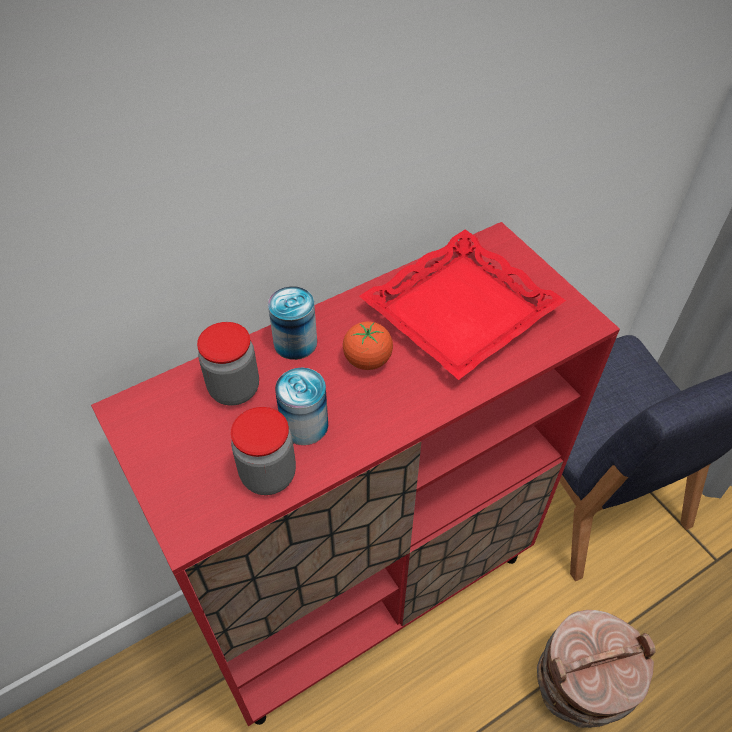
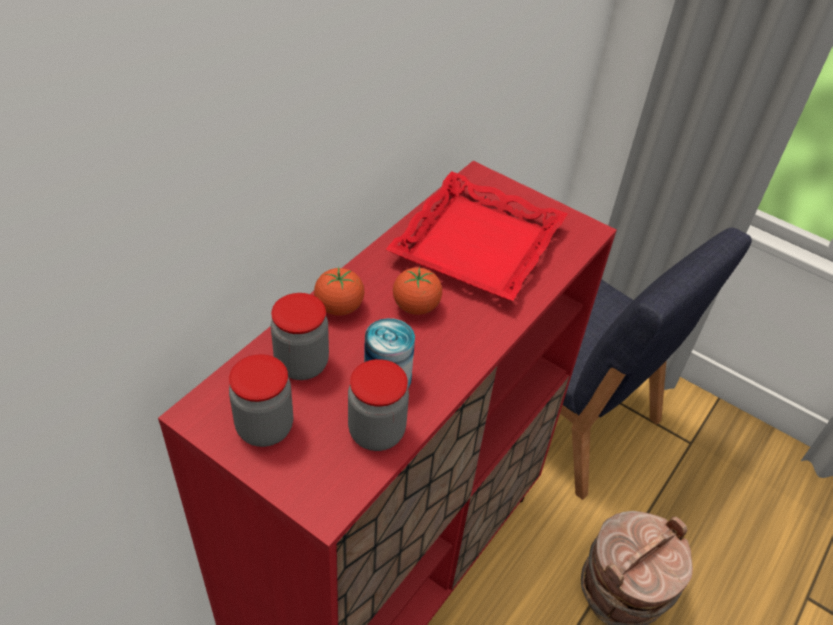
camera: 25 degrees left, 5 degrees down
(172, 440) = (264, 428): none -> jar
(295, 342) = (339, 307): can -> tomato

